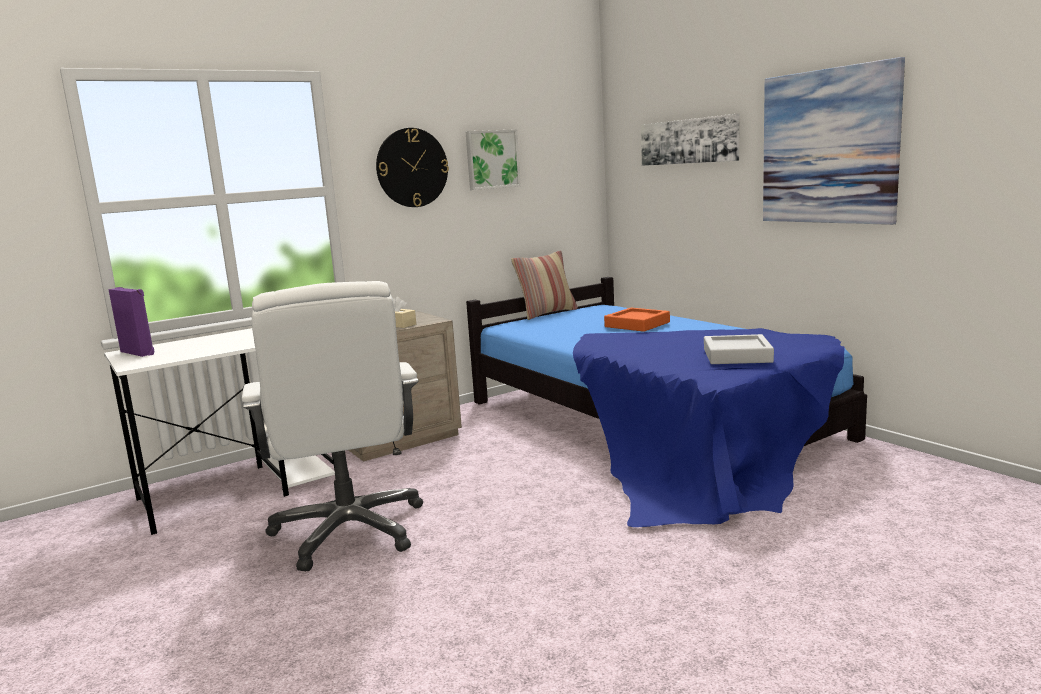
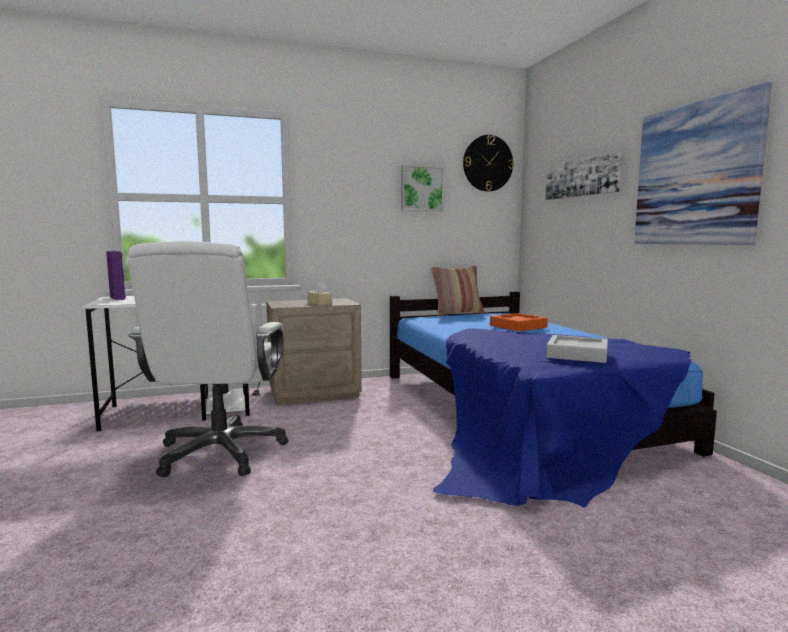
camera: 15 degrees right, 5 degrees down
(412, 168) = (354, 189): wall clock -> wall clock (487, 163)

